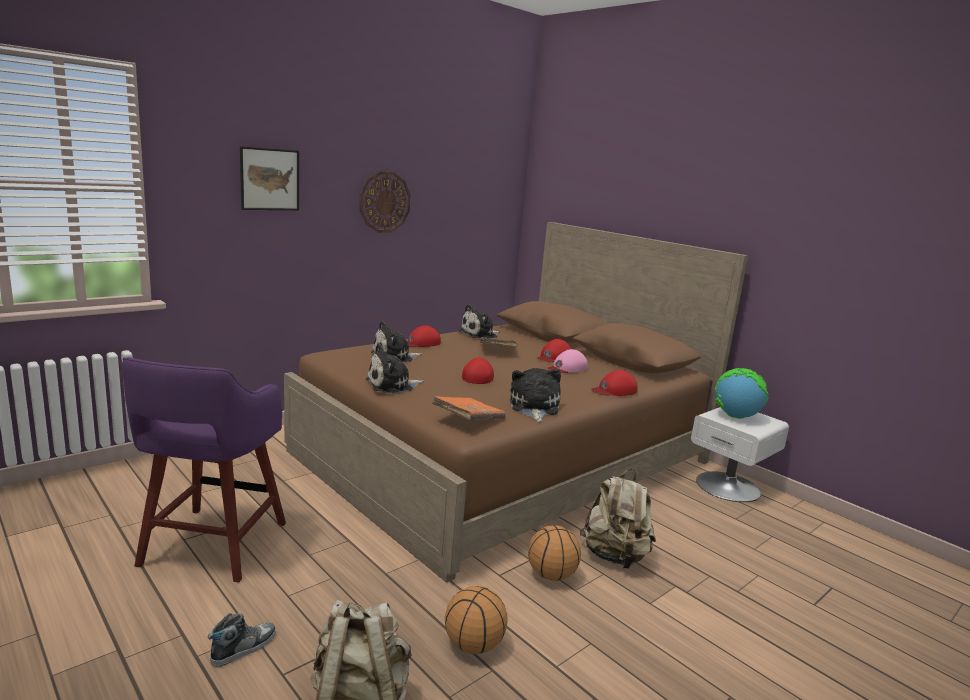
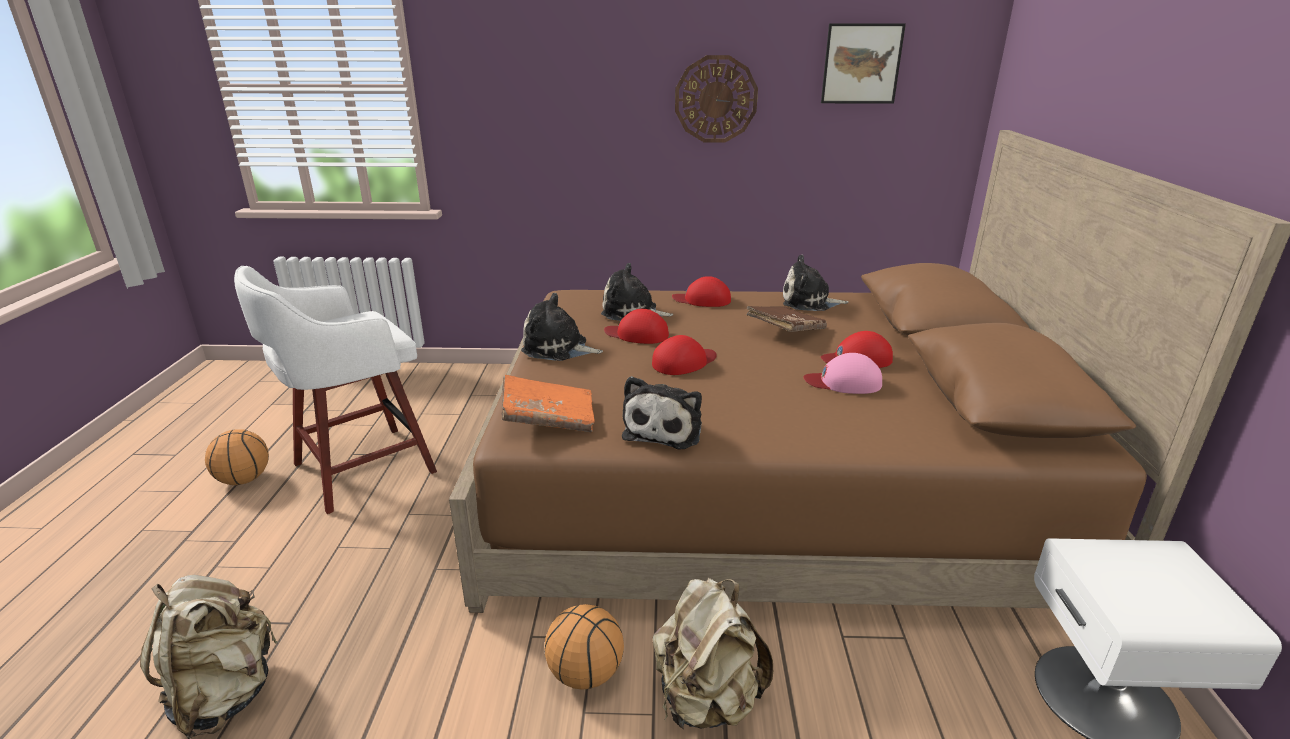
camera: 45 degrees right, 10 degrees up
(212, 546) = (359, 469): purple stool -> white stool
(243, 648) = (246, 578): shoe -> none
(269, 179) = (550, 73): picture -> picture (861, 64)
(472, 645) = (386, 702): basketball -> basketball (243, 479)
(534, 407) = (665, 429): plush toy -> plush toy turned 150 degrees clockwise
(614, 390) = (852, 441): red cap -> red cap (637, 334)
(735, 416) = (1142, 573): globe -> none

